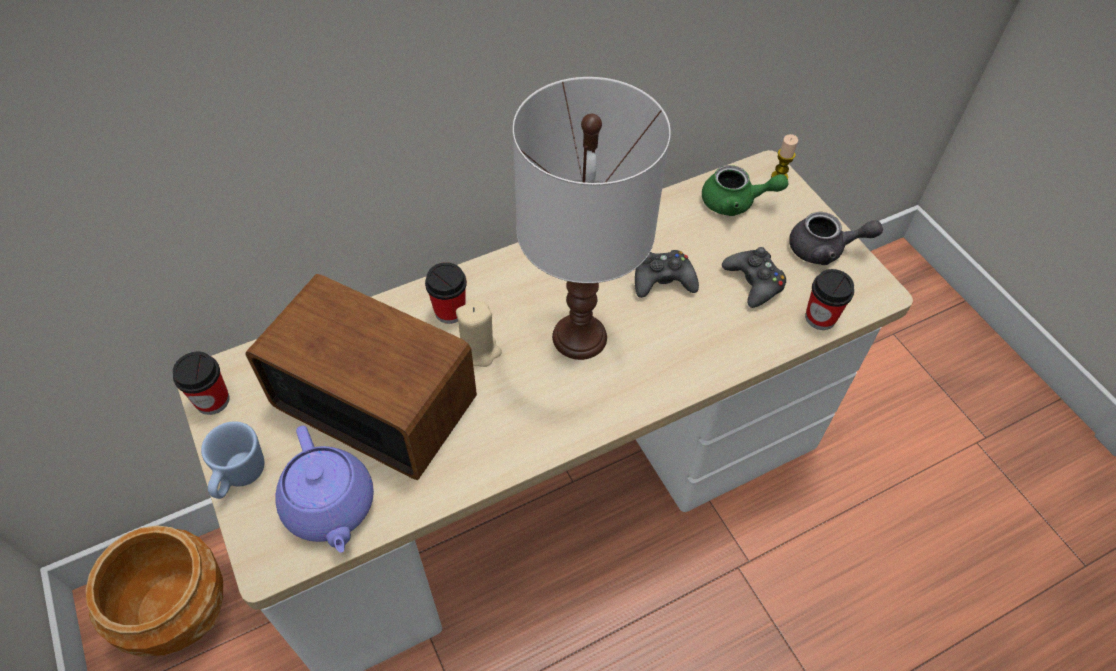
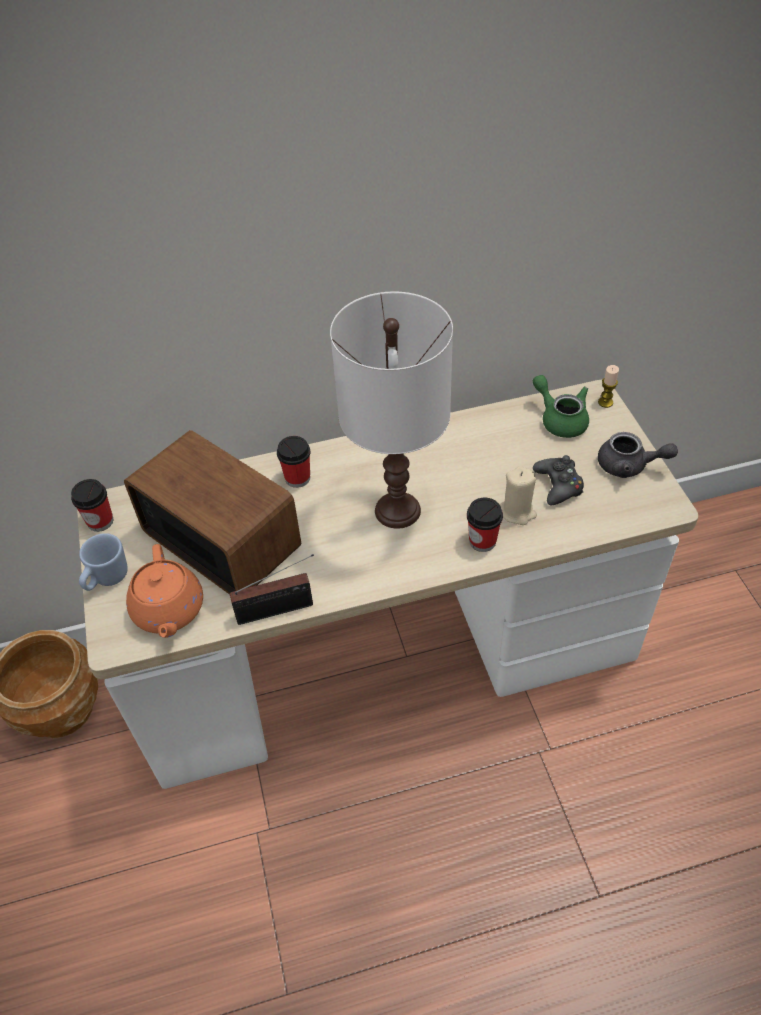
camera: 15 degrees right, 5 degrees down
(330, 507) = (169, 611): purple teapot -> orange teapot
(468, 483) = (279, 609): none -> radio
(479, 350) = (313, 510): beige candle -> beige candle (517, 512)
(663, 280) = (480, 474): black game controller -> none
(735, 202) = (560, 419): green teapot -> green teapot turned 150 degrees counterclockwise
(820, 317) = (609, 521): cup -> cup (482, 541)

